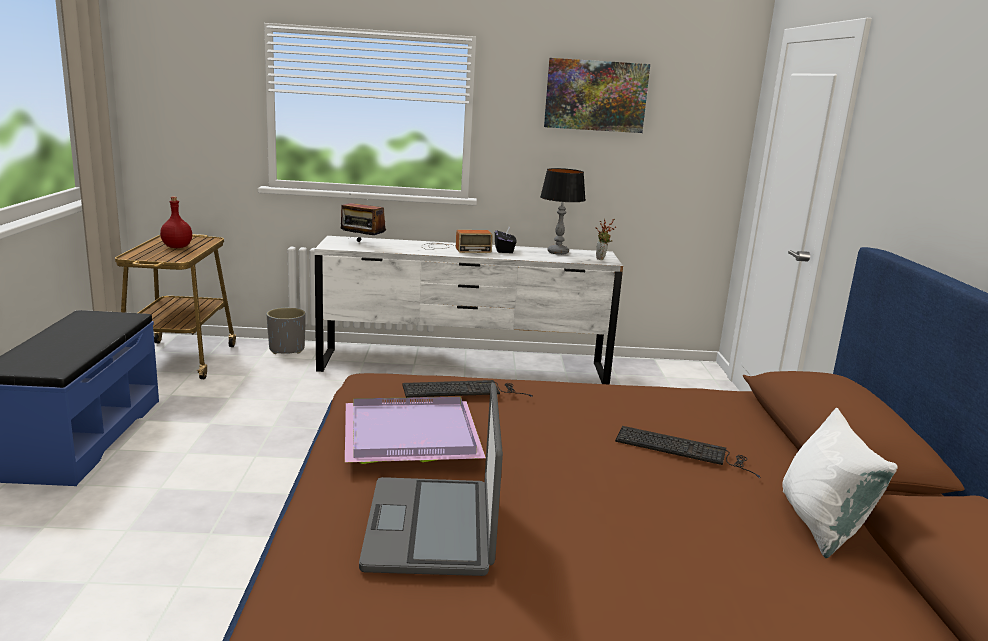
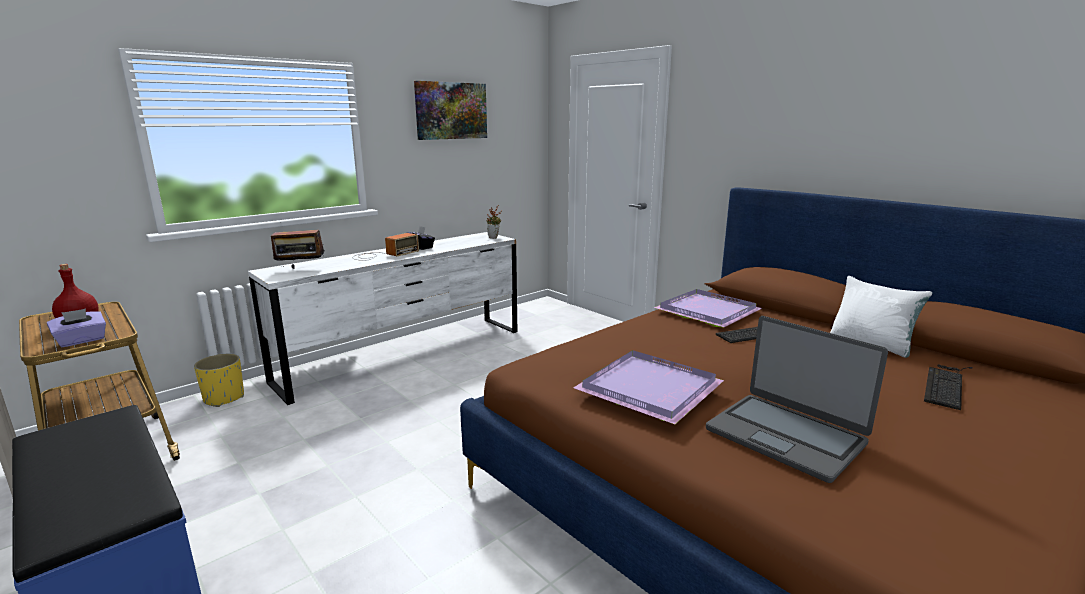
camera: 40 degrees left, 0 degrees up
(155, 257) = (81, 340): none -> purple tissue box
(287, 349) = (224, 398): grey planter -> yellow planter
(463, 390) = (601, 348): keyboard -> keyboard (946, 384)
(557, 252) = (458, 240): table lamp -> none
(689, 406) = (707, 310): none -> purple tray

